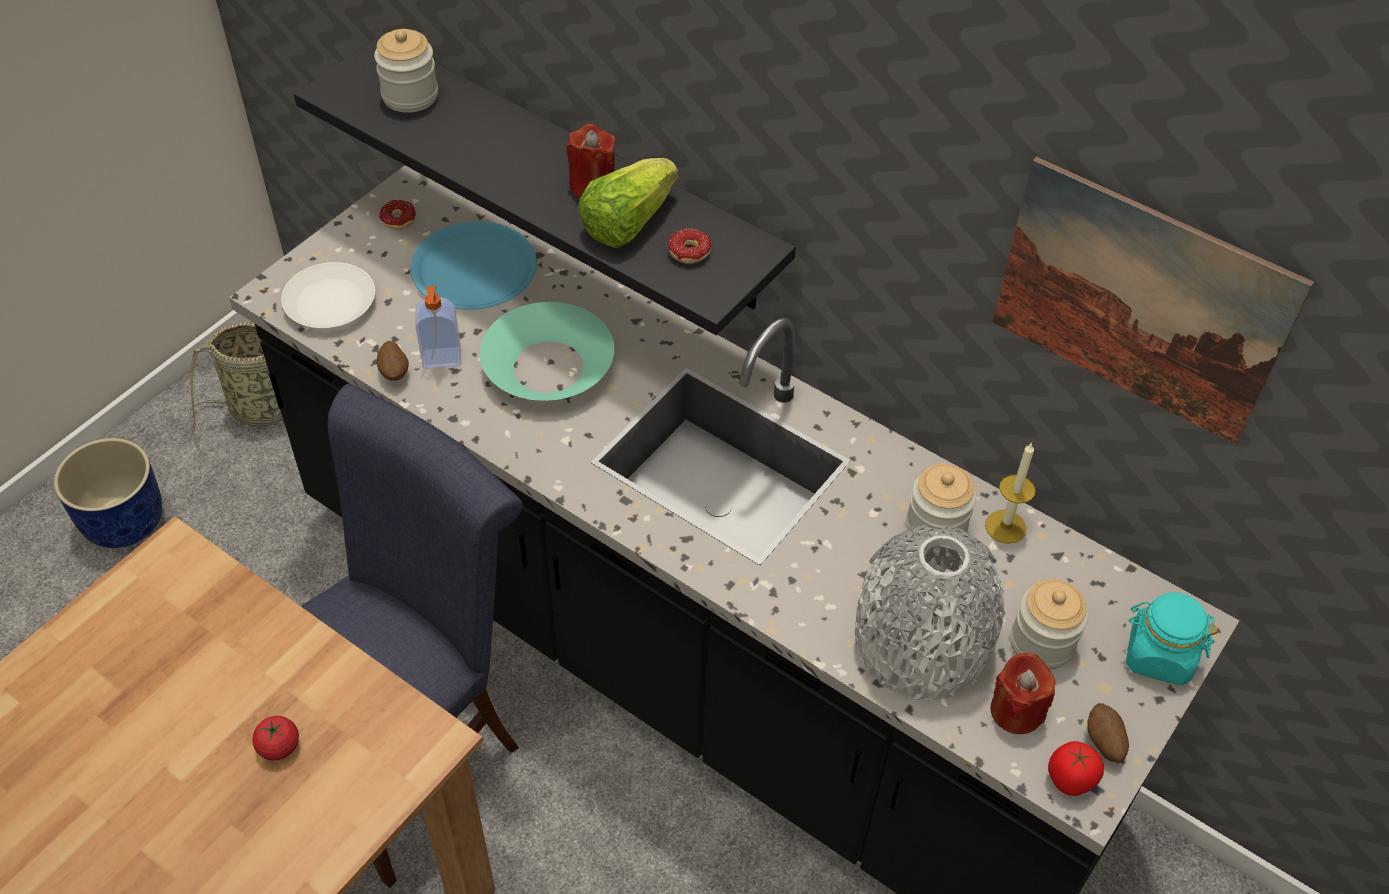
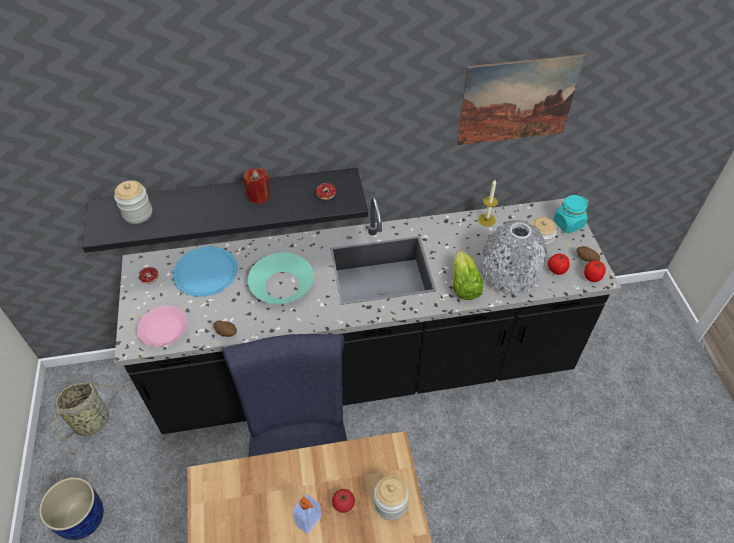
camera: 45 degrees left, 0 degrees up
(330, 302) = (163, 329): white plate -> pink plate
(442, 359) = (238, 313): soap dispenser -> soap dispenser (309, 521)
(627, 223) = (290, 200): lettuce -> lettuce (464, 285)
(936, 526) = (468, 236): jar -> jar (390, 504)
(1016, 711) = (556, 270): red candle -> tomato

